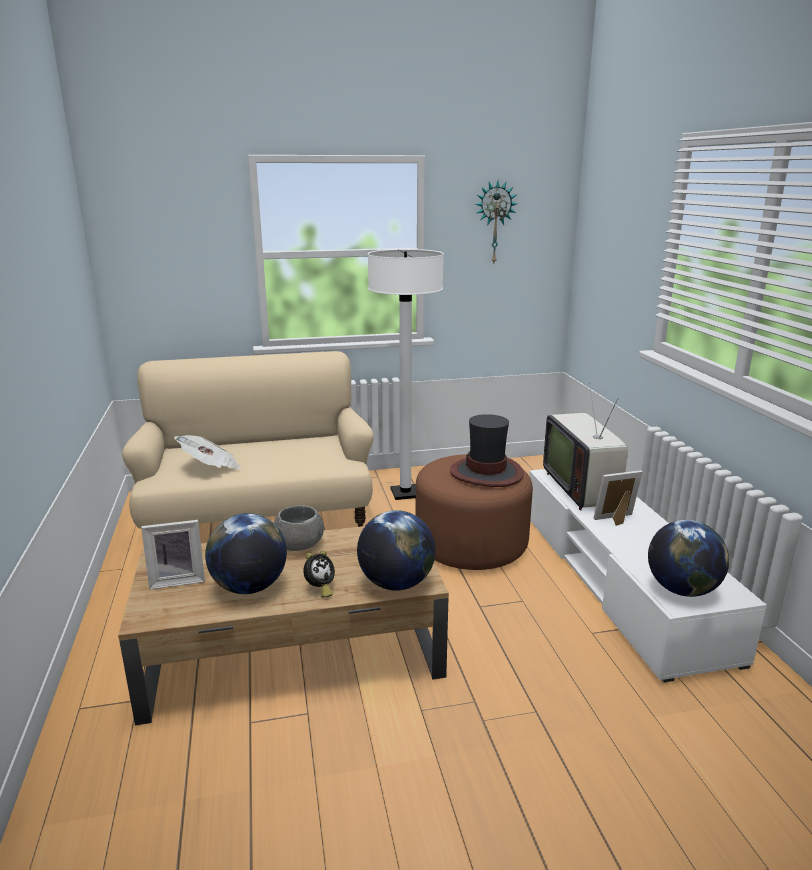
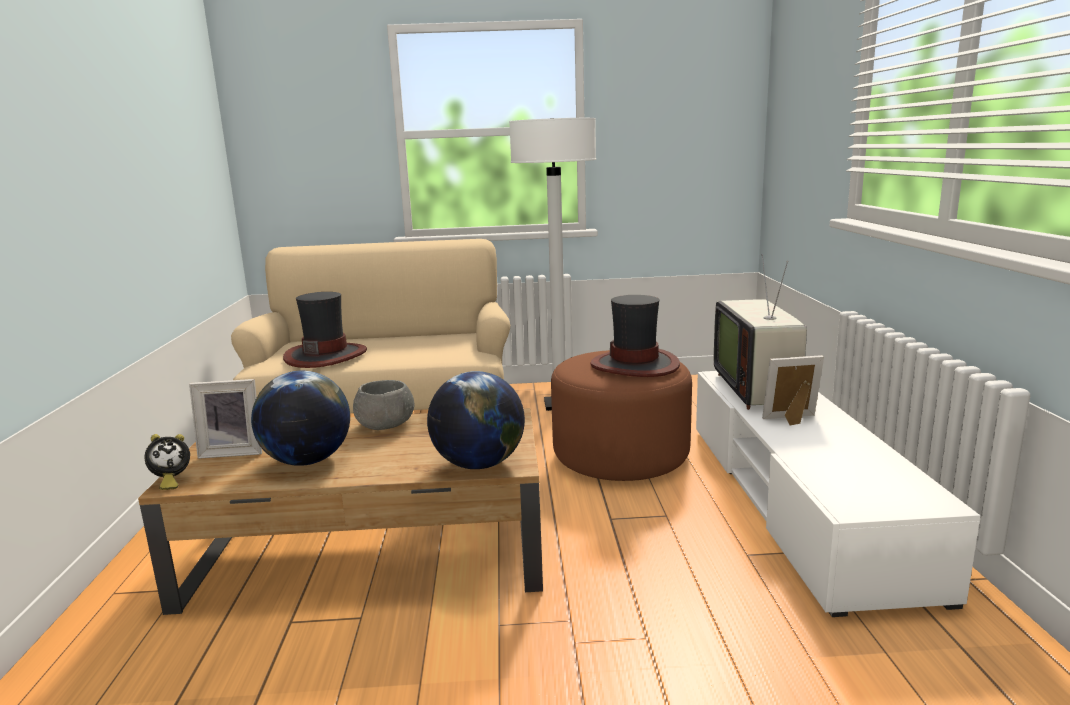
camera: 10 degrees right, 5 degrees down
(211, 467) = (326, 355): newspaper -> hat
(319, 589) = (385, 466): alarm clock -> alarm clock (170, 482)
(494, 222) = (666, 94): wall clock -> none
(682, 590) = (860, 493): globe -> none

